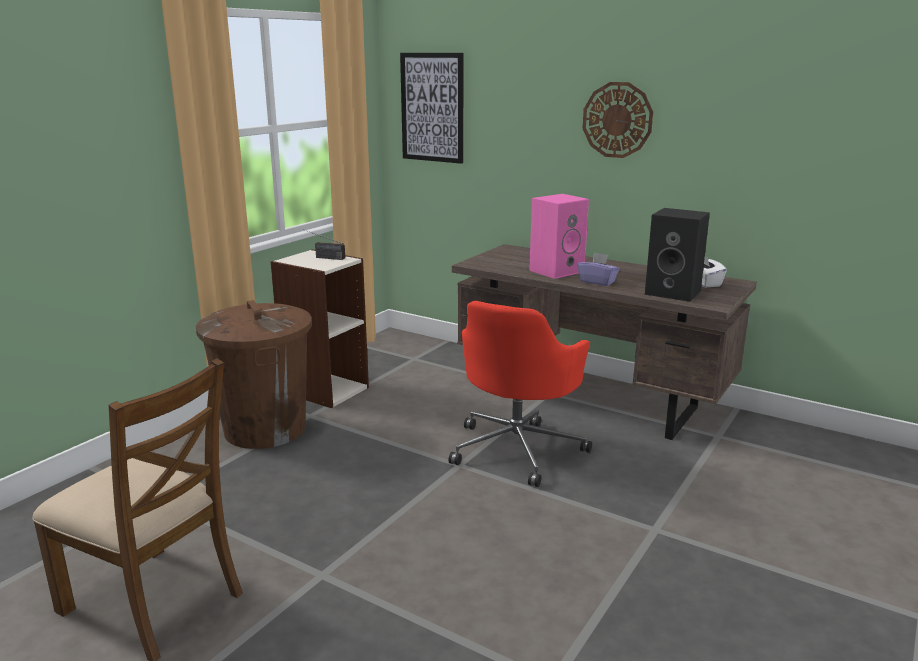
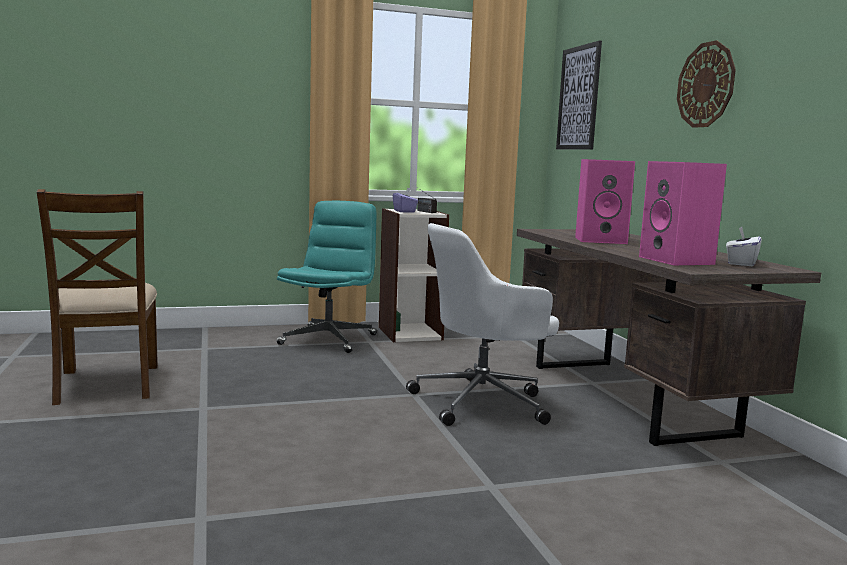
camera: 40 degrees right, 10 degrees down
(265, 429) = (328, 339): brown trash can -> turquoise office chair
(518, 449) = (483, 402): red office chair -> white office chair
(597, 282) = (617, 248): purple tissue box -> purple tissue box (405, 211)
(674, 292) = (678, 261): black speaker -> pink speaker

